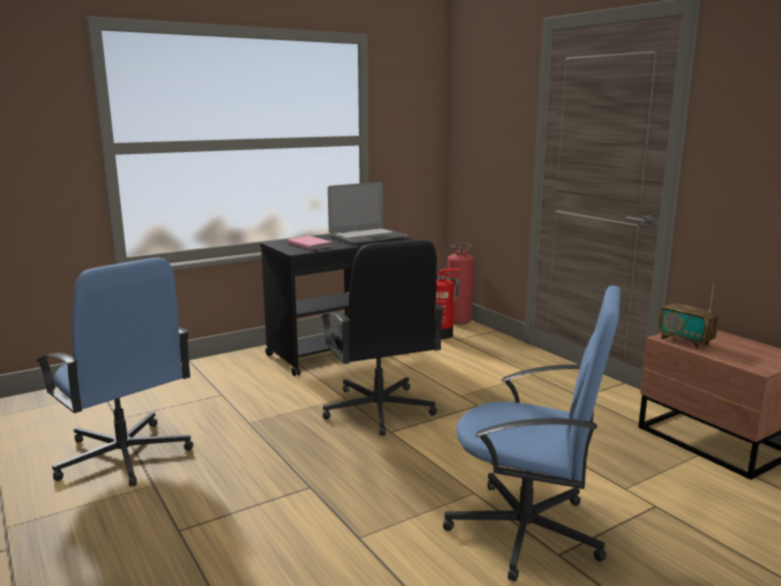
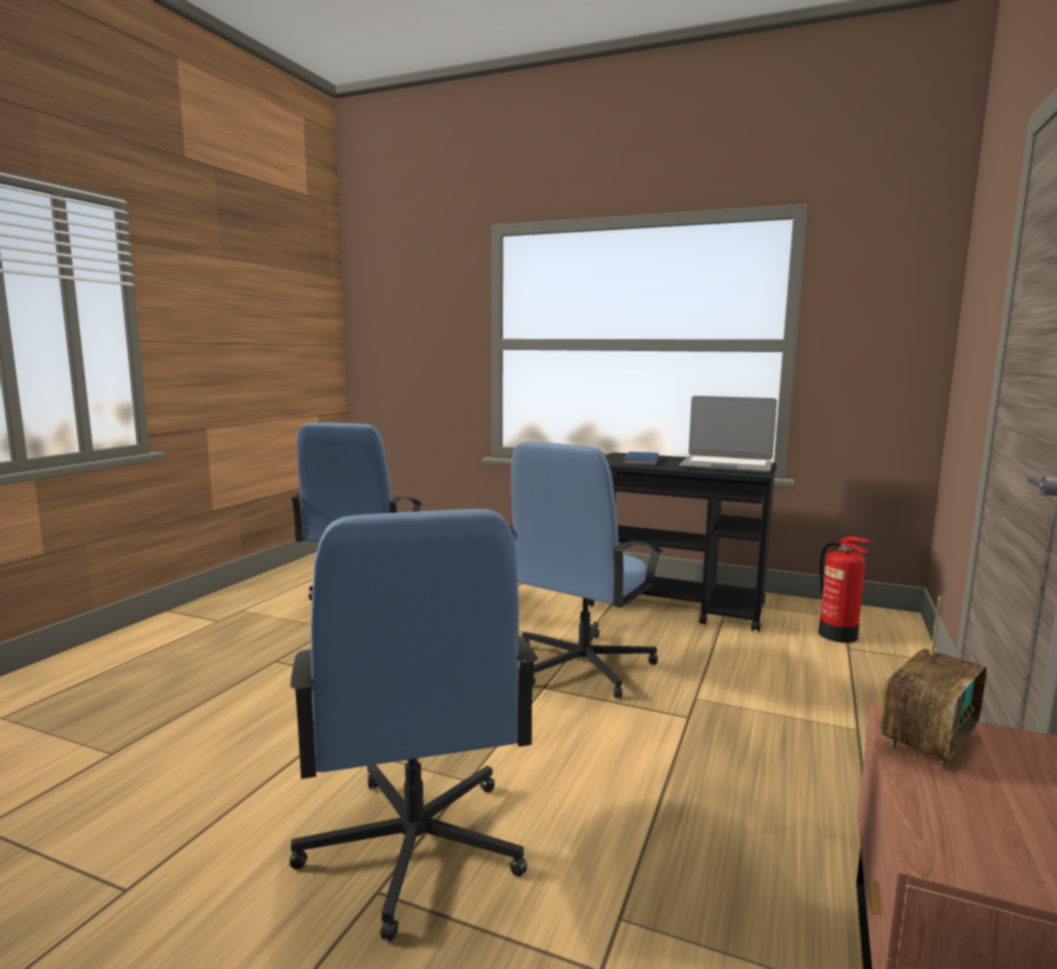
camera: 55 degrees right, 5 degrees down
(310, 244) = (642, 461): pink book -> blue book
(378, 410) = (581, 665): black office chair -> blue office chair
(459, 321) = (905, 632): fire extinguisher -> none
(685, 341) = (928, 741): radio -> radio turned 150 degrees counterclockwise

